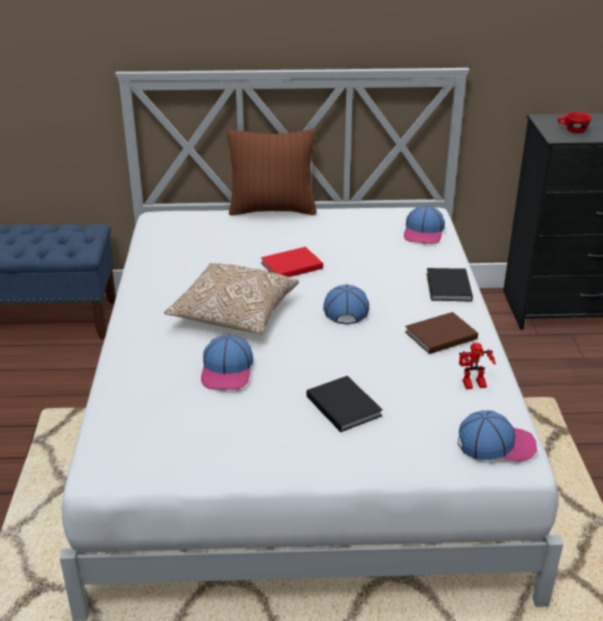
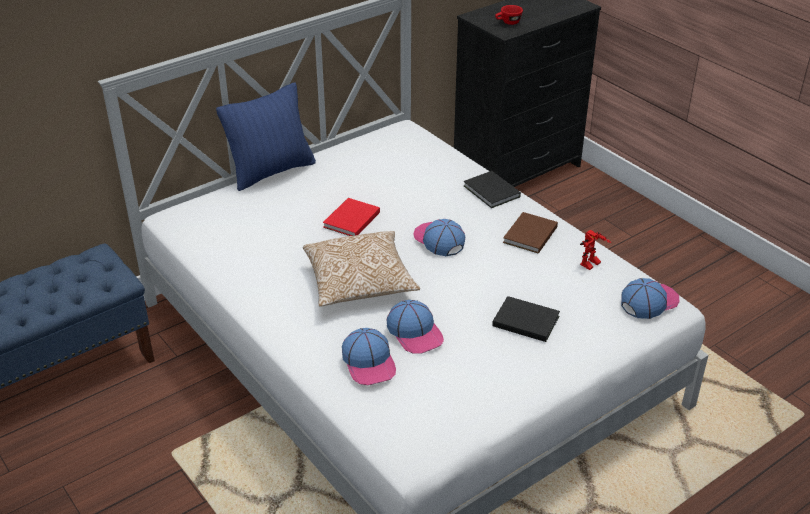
camera: 35 degrees left, 5 degrees up
(272, 210) = (271, 171): brown pillow -> blue pillow
(424, 232) = (423, 149): cap -> cap (369, 362)

